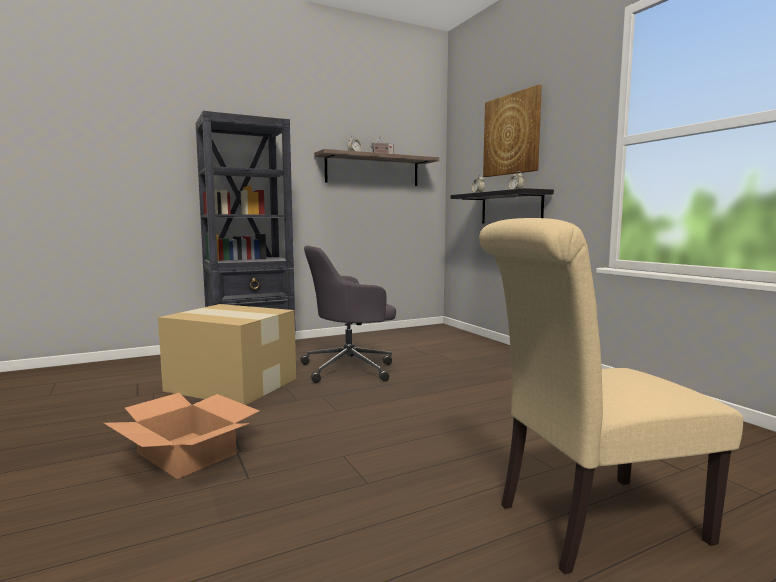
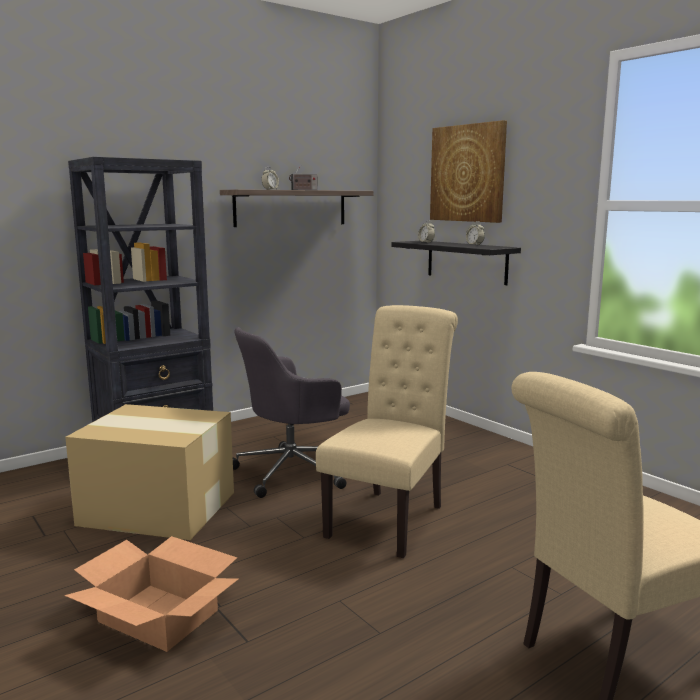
camera: 10 degrees left, 5 degrees up
(417, 402) = (390, 517): none -> beige chair

